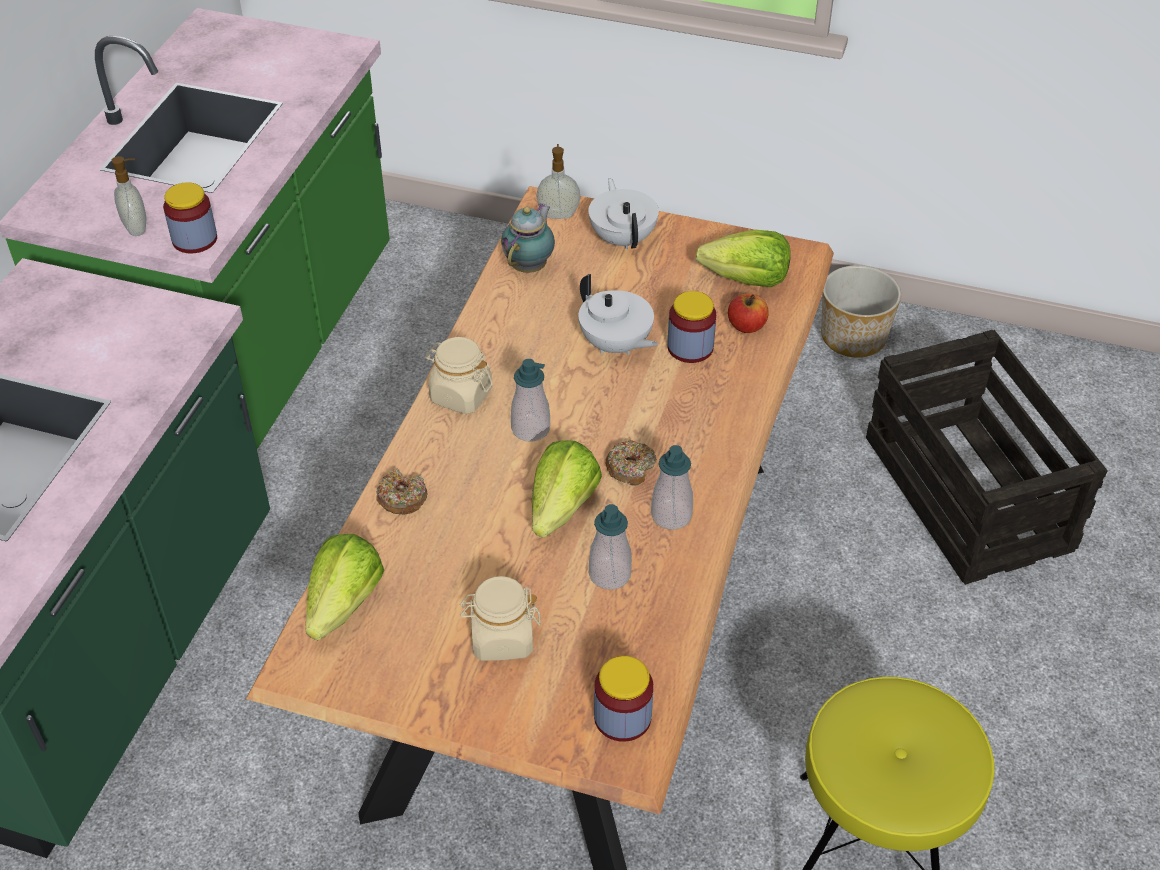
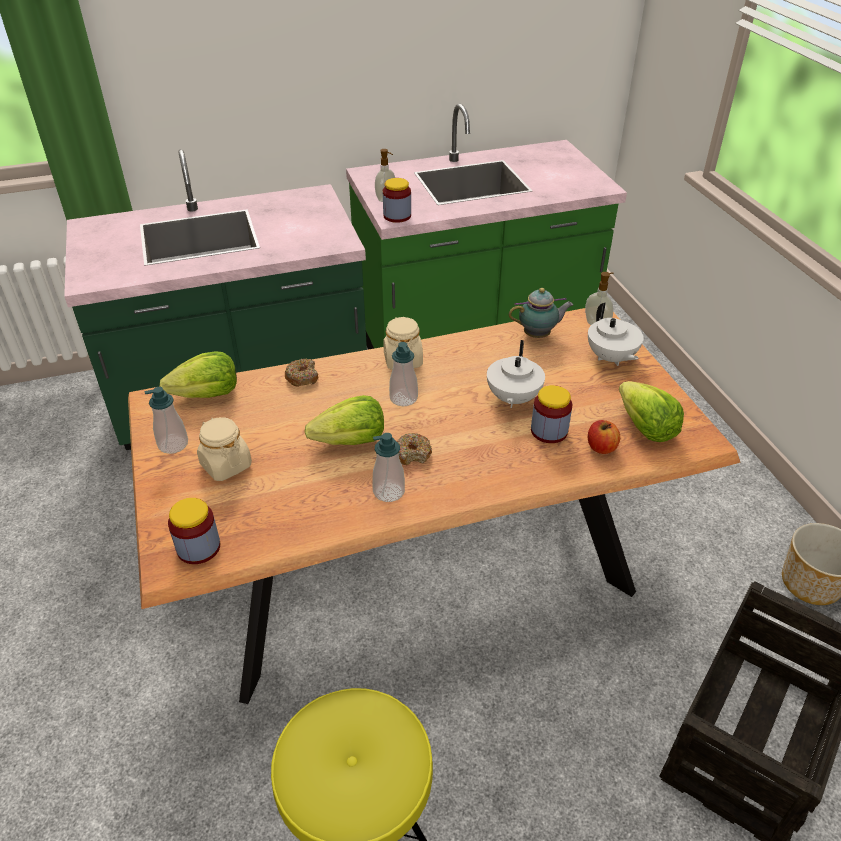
camera: 55 degrees right, 5 degrees down
(609, 574) = (313, 487): soap dispenser -> soap dispenser (173, 444)
(623, 238) = (610, 358): white teapot -> white teapot turned 120 degrees clockwise

